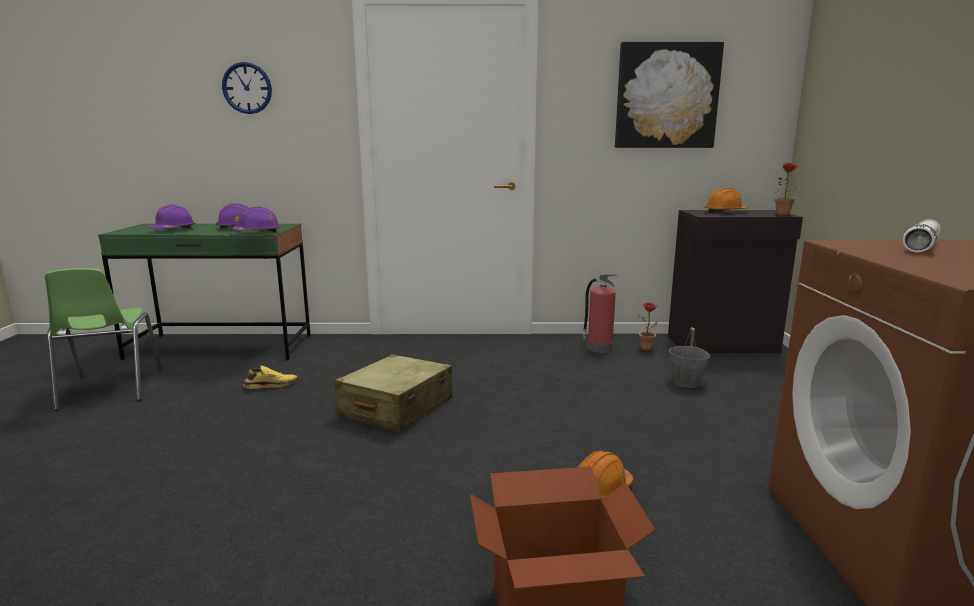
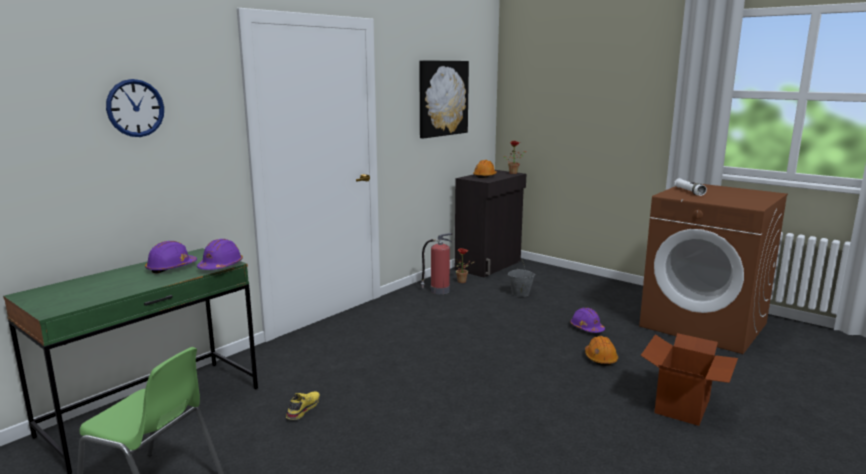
camera: 50 degrees left, 0 degrees up
(173, 230) = (108, 289): purple hard hat -> purple hard hat (586, 328)
(395, 408) = (428, 376): beige suitcase -> none

